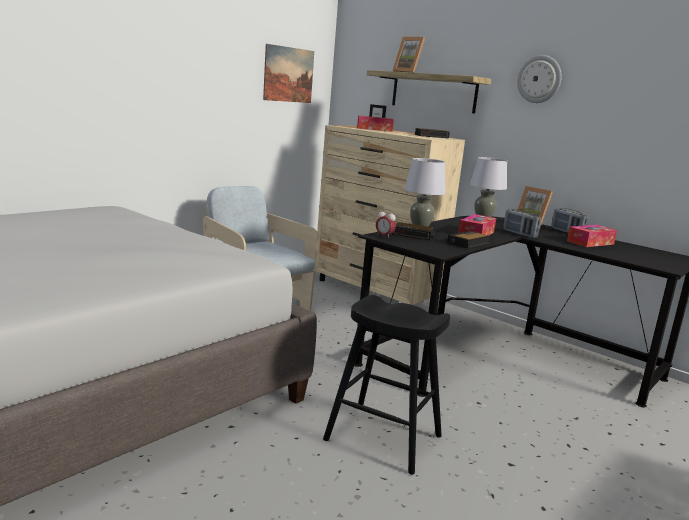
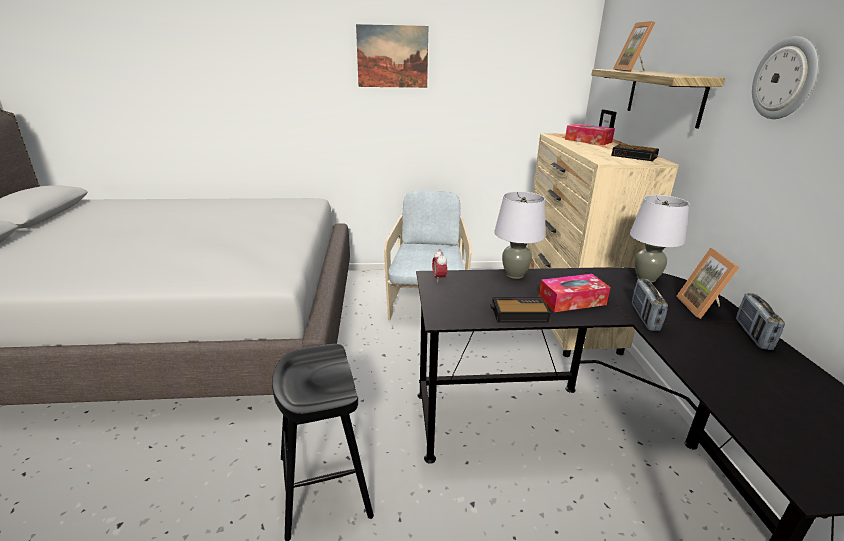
camera: 45 degrees right, 10 degrees up
(288, 74) = (525, 77): picture -> picture (392, 56)
(414, 235) = (479, 284): alarm clock -> none
(590, 242) = (752, 368): tissue box -> none

